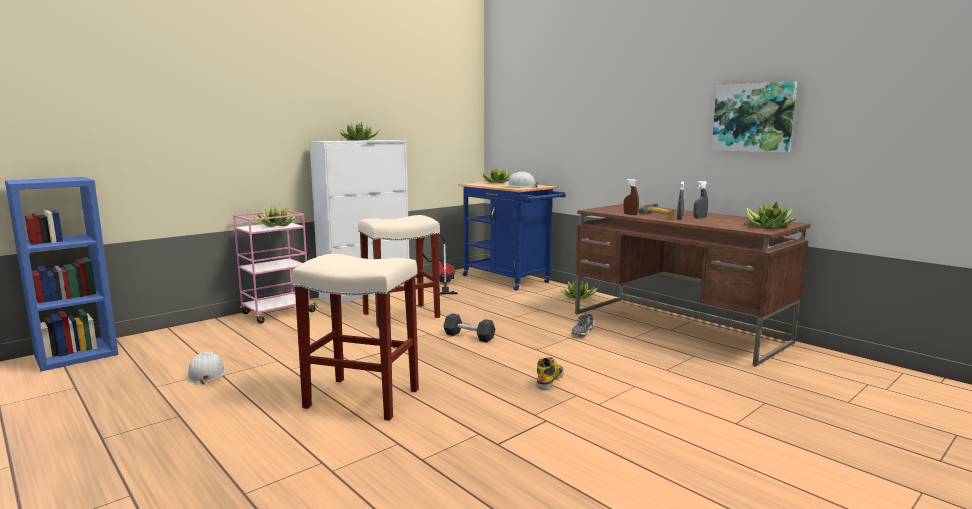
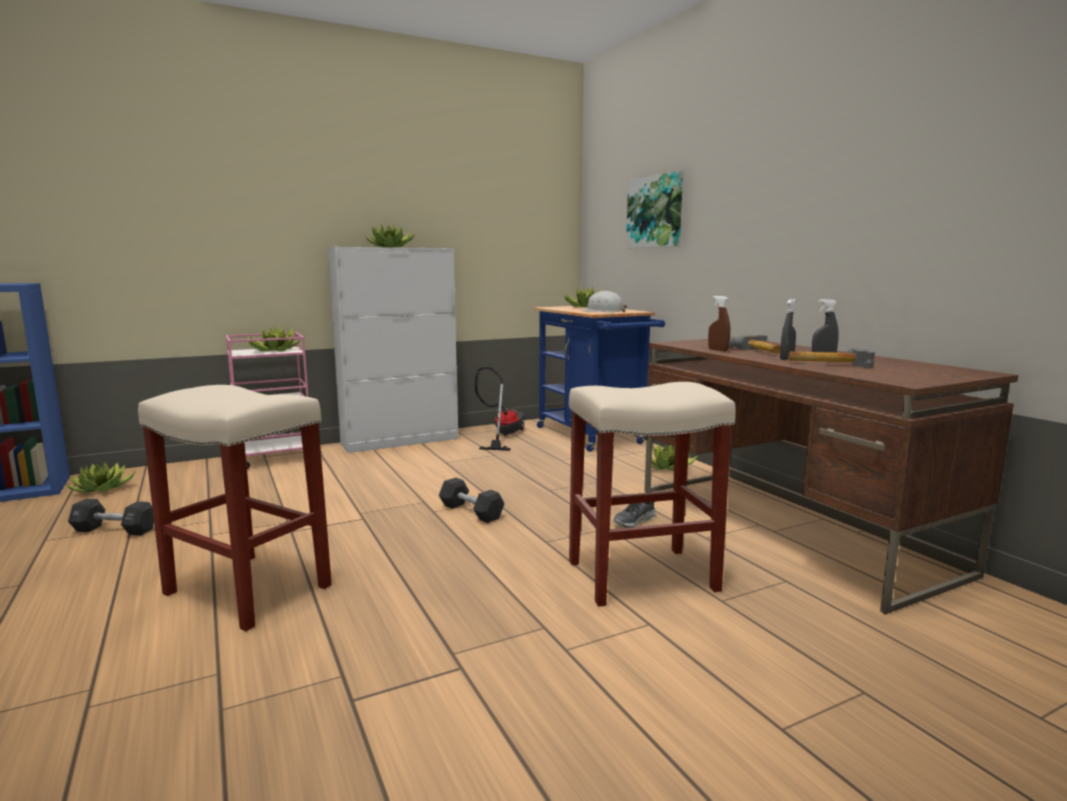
camera: 15 degrees right, 0 degrees up
(206, 374) = (114, 530): white hard hat -> black dumbbell
(402, 315) = (414, 473): beige stool -> beige stool (643, 575)
(549, 380) = (525, 594): boot -> none
(707, 221) = (828, 363): none -> hammer
(753, 117) = (928, 196): picture -> picture (655, 212)
(768, 226) = (930, 375): potted plant -> potted plant (103, 488)

